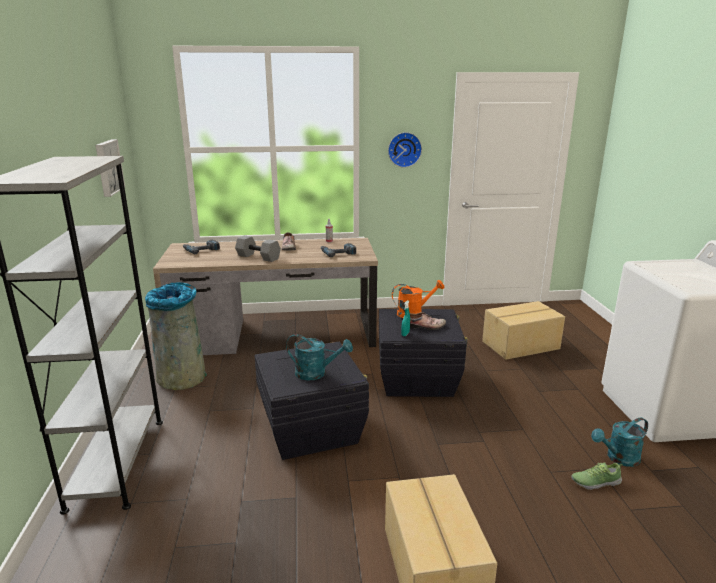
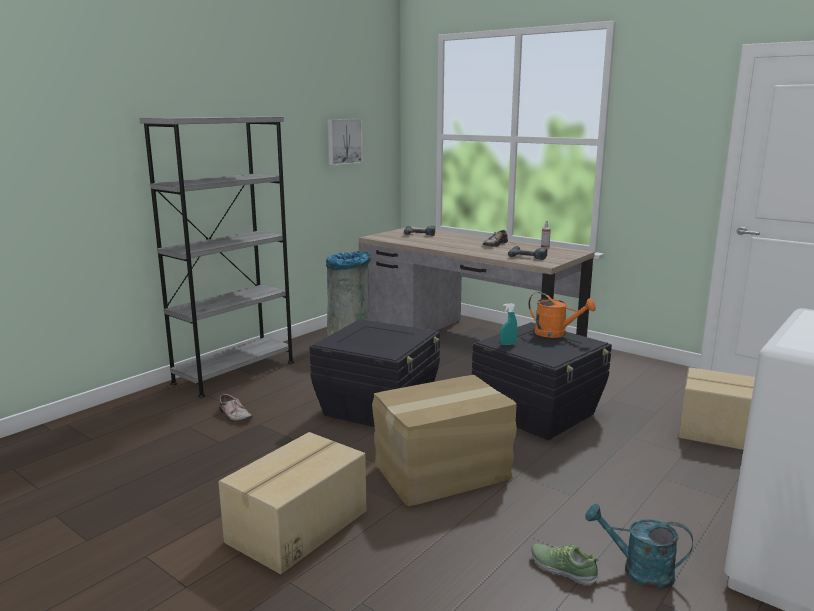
camera: 45 degrees right, 5 degrees down
(257, 257) = (449, 245): grey dumbbell -> none
(316, 373) = (372, 342): turquoise watering can -> none
(404, 149) = (660, 147): wall clock -> none
(425, 326) = (541, 345): shoe -> shoe (234, 416)
(441, 457) = (443, 472): none -> cardboard box

